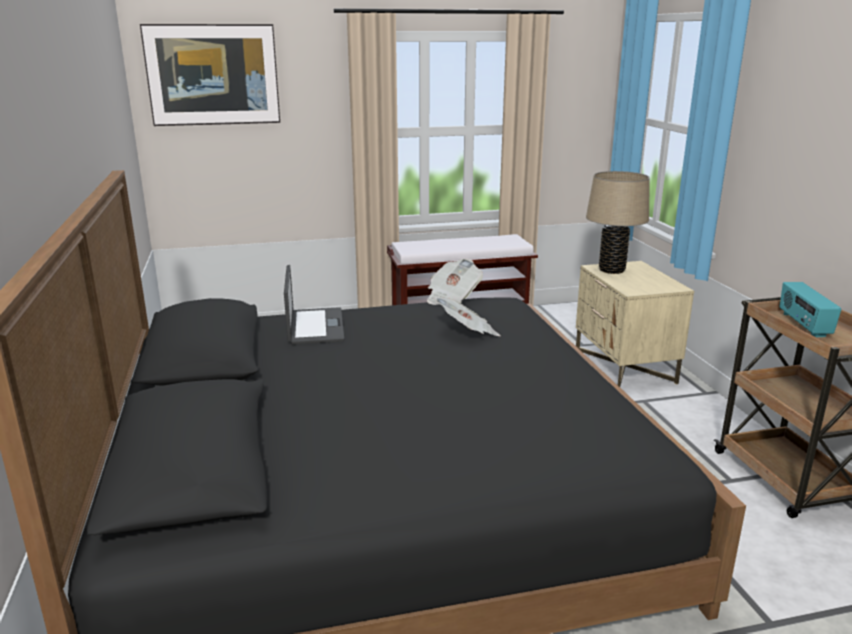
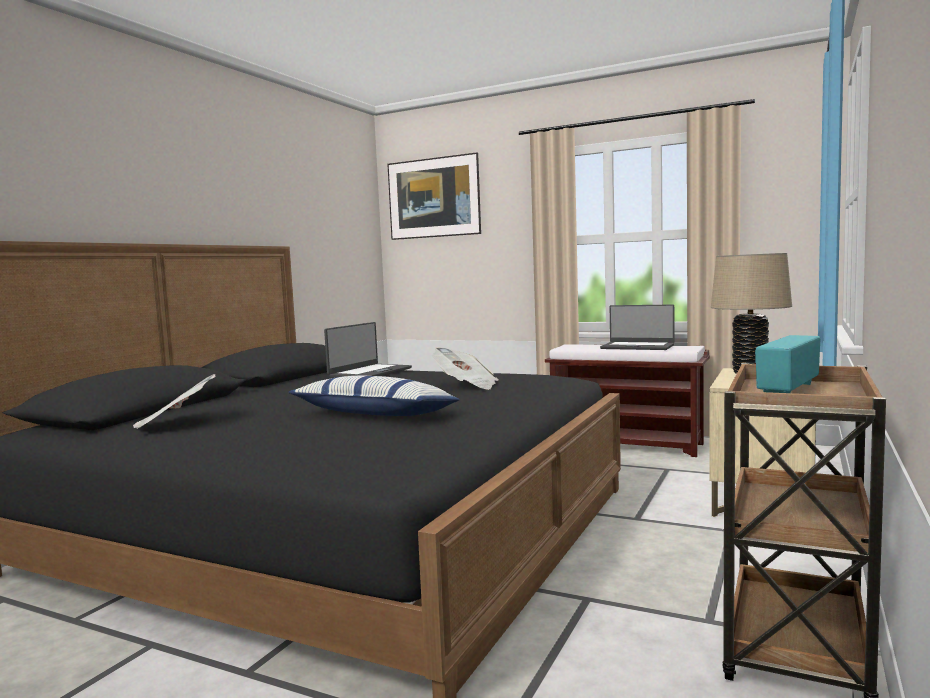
camera: 40 degrees right, 15 degrees down
(452, 297) = (519, 371): newspaper -> newspaper (174, 424)
(470, 242) = (637, 347): none -> laptop
(500, 398) = (375, 414): none -> pillow

